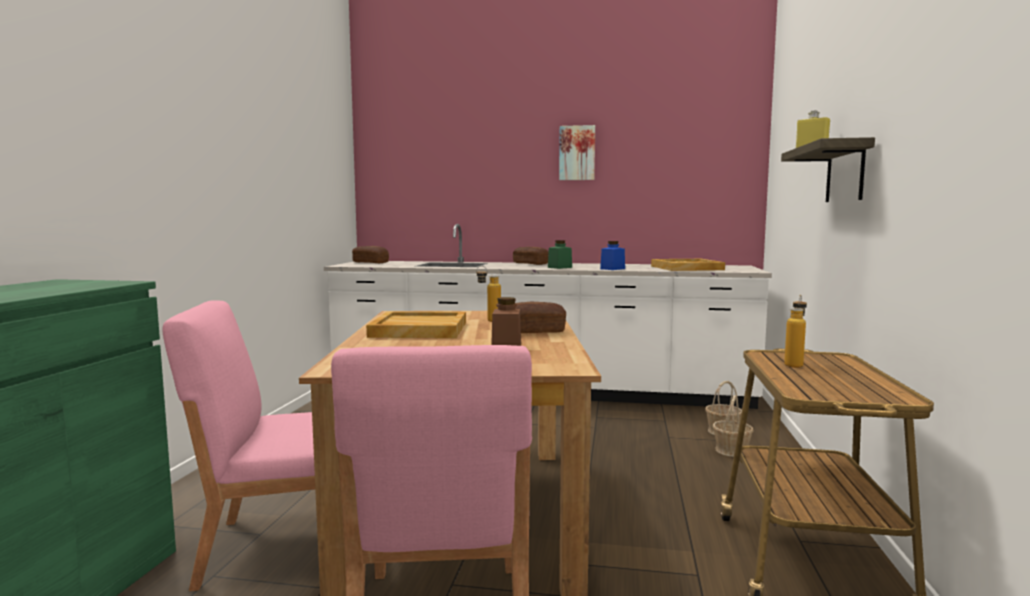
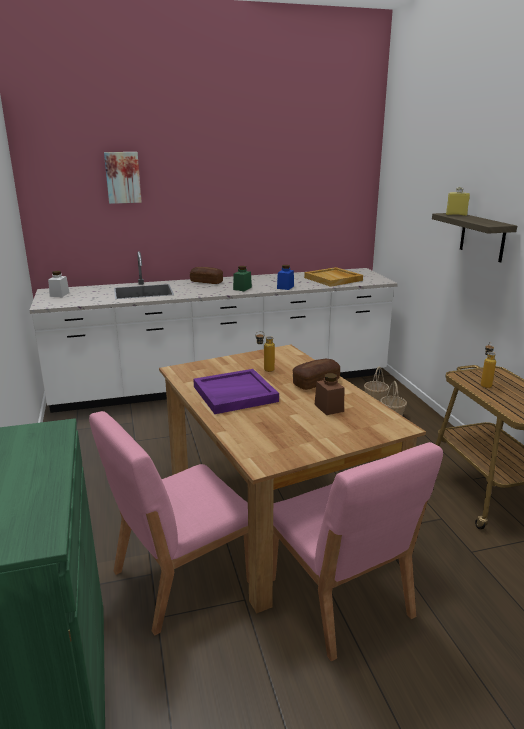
camera: 25 degrees left, 15 degrees up
(370, 262) = (59, 294): bread -> white jar
(418, 329) = (234, 394): beige tray -> purple tray
(577, 153) = (236, 181): picture -> picture (123, 177)

